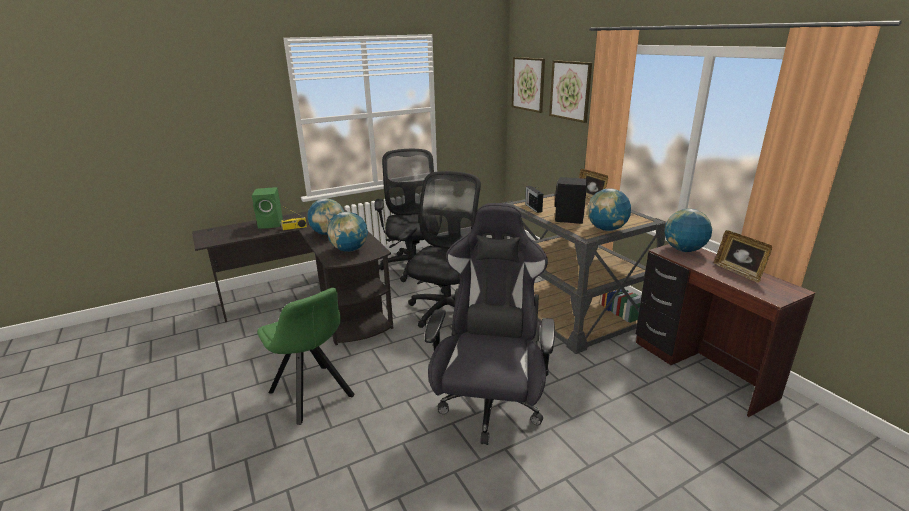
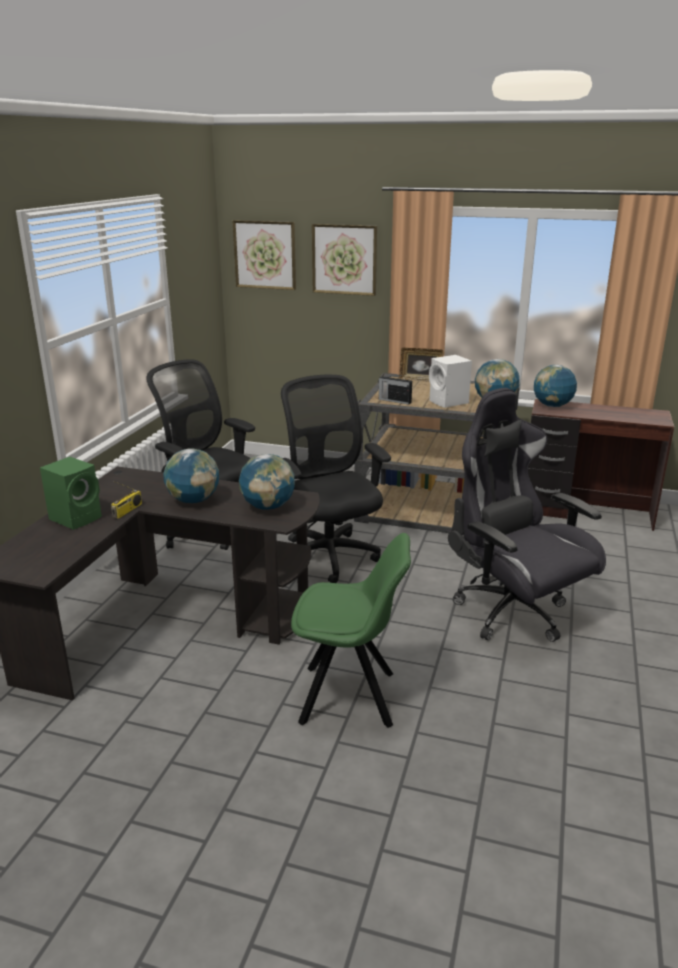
camera: 45 degrees left, 0 degrees up
(569, 219) = (449, 402): black speaker -> white speaker
(738, 272) = (612, 411): picture frame -> none

